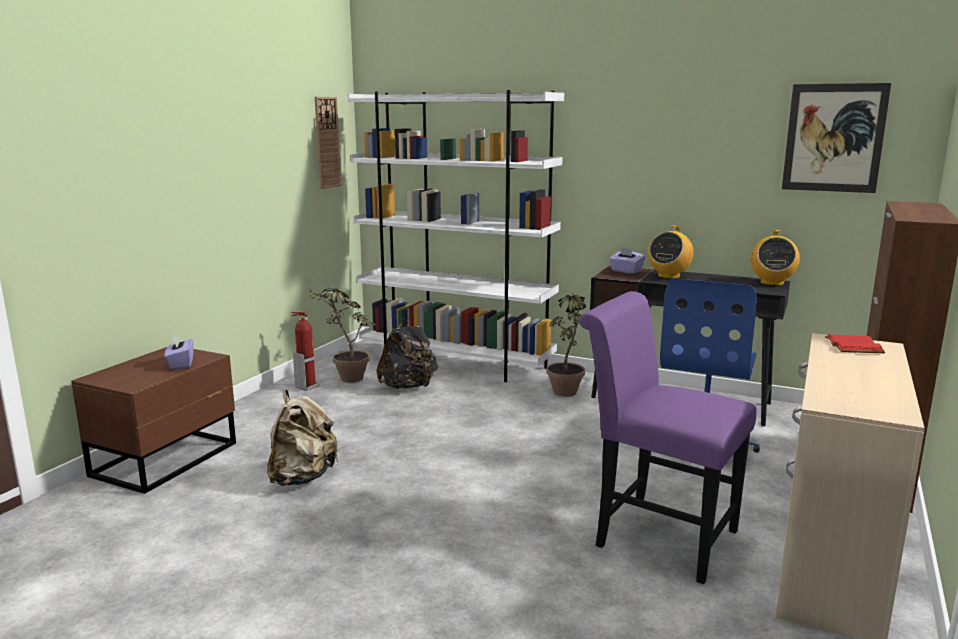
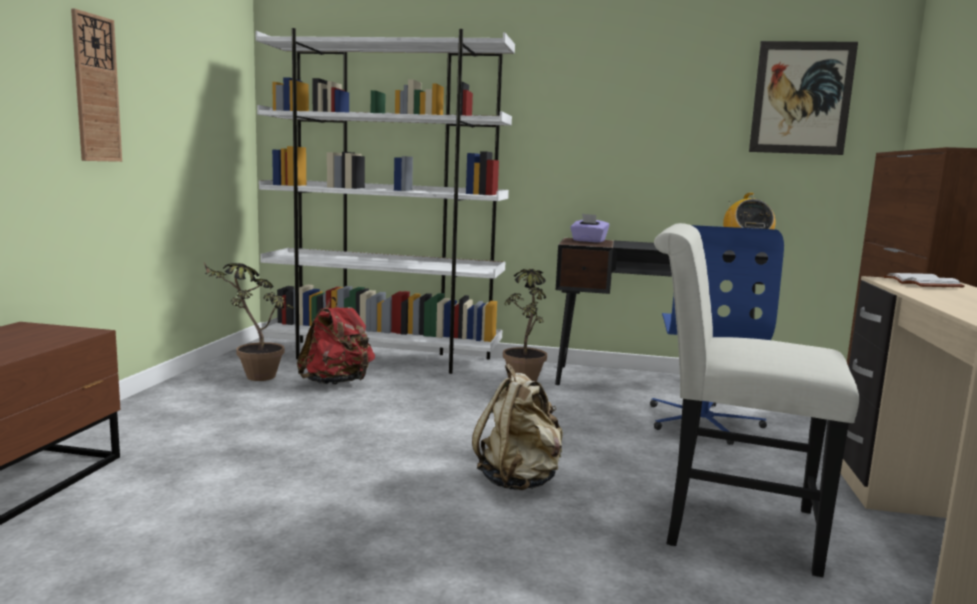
camera: 15 degrees left, 5 degrees down
(180, 364) = (41, 340): purple tissue box -> none
(302, 477) = (234, 493): beige backpack -> beige backpack (519, 481)
(307, 386) = (203, 387): fire extinguisher -> none
(327, 142) = (225, 91): wall clock -> wall clock (96, 89)
(408, 387) = (337, 382): black backpack -> red backpack
(656, 535) = (726, 524): purple chair -> white chair
(668, 276) = (638, 244): radio -> none
(855, 347) = (924, 284): red book -> white book

